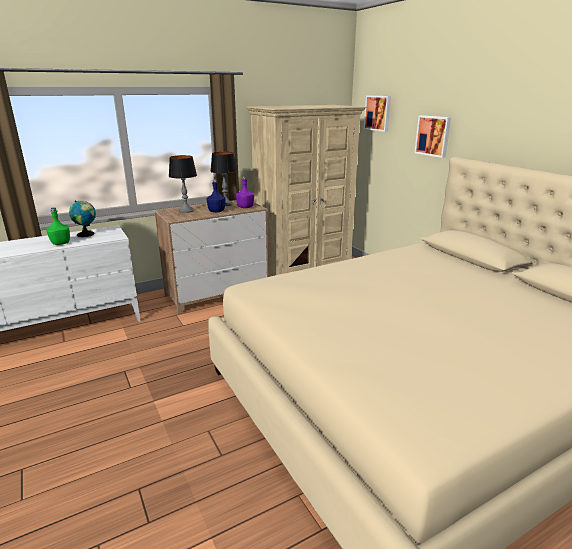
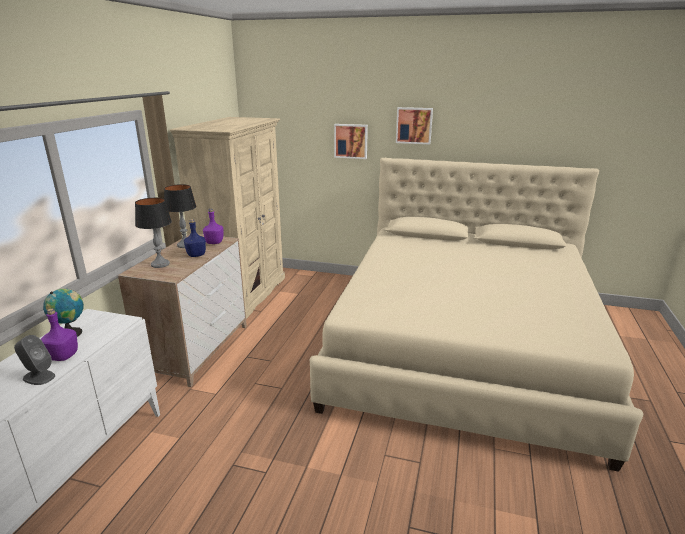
camera: 45 degrees left, 0 degrees up
(34, 248) = (38, 377): none -> grey speaker
(61, 243) = (63, 356): green bottle -> purple bottle
(378, 113) = (279, 122): picture -> picture (414, 125)

